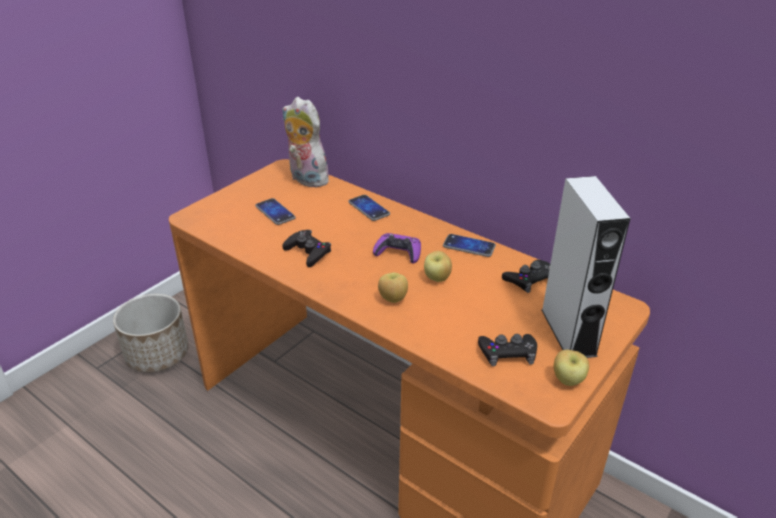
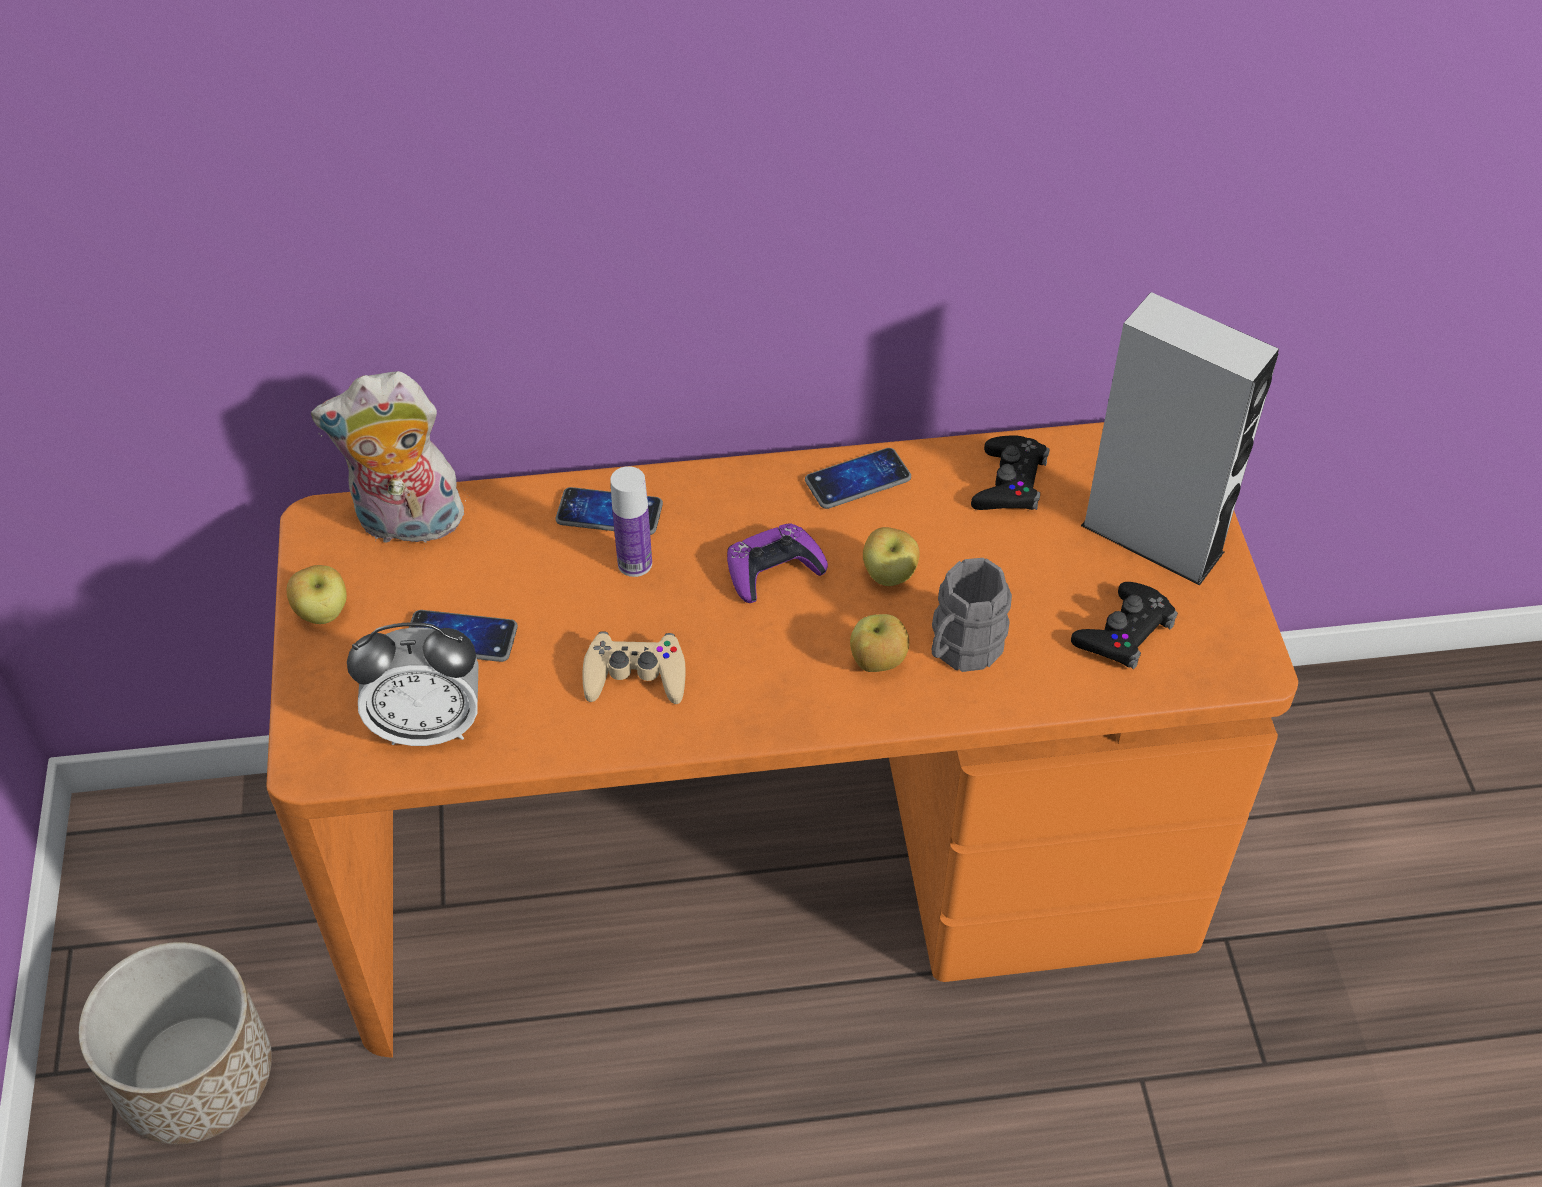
camera: 45 degrees left, 15 degrees up
(231, 227) = (428, 725): none -> alarm clock
(308, 252) = (635, 675): black game controller -> beige game controller
(355, 225) = (635, 563): none -> bottle
(430, 315) = (961, 649): none -> grey mug
(568, 380) = (1233, 617): apple -> apple (323, 613)

